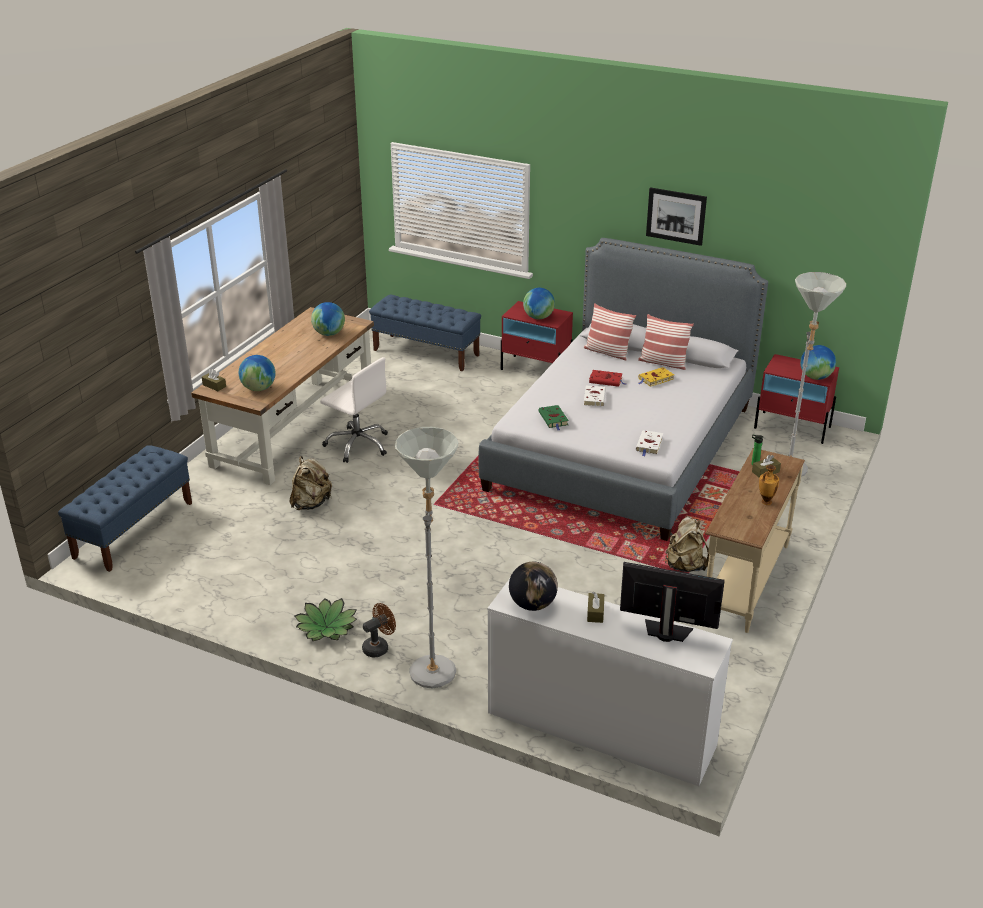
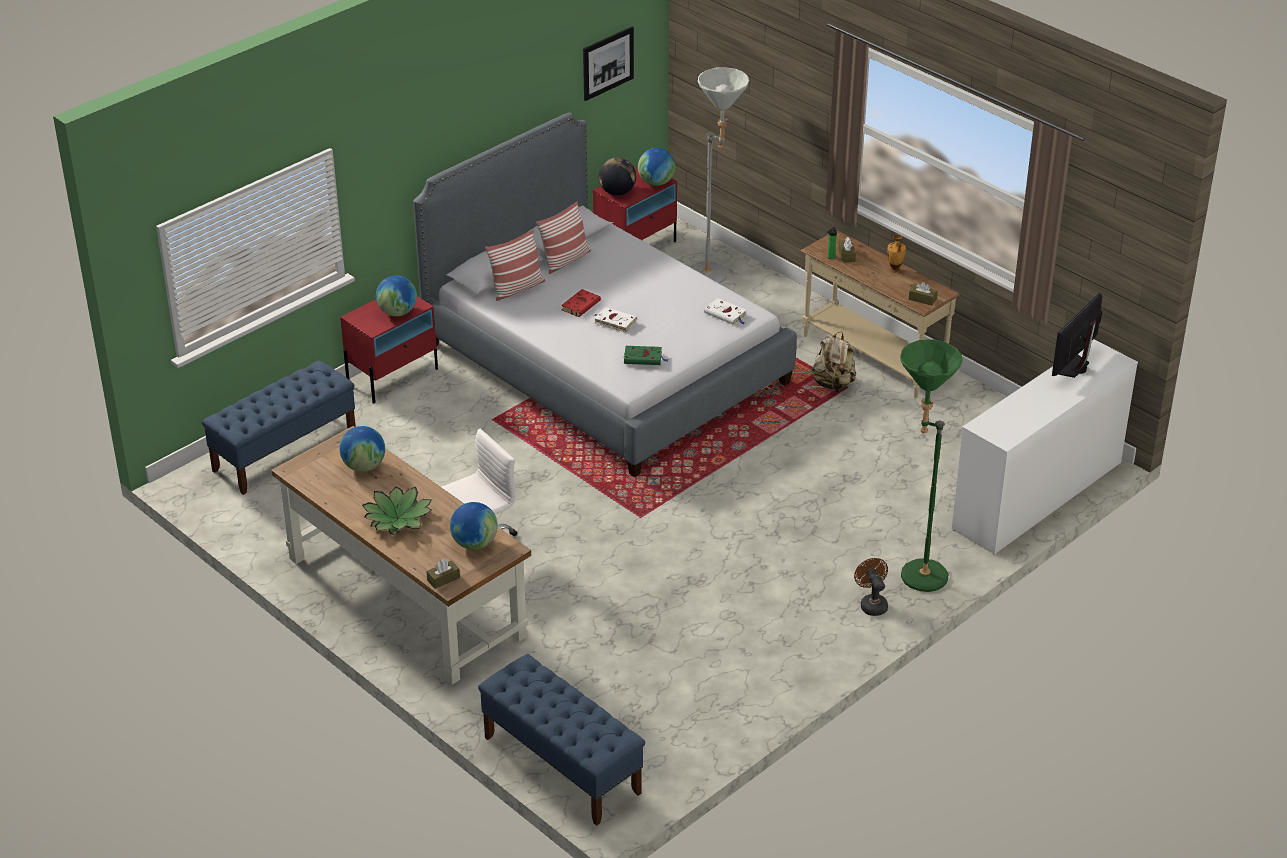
camera: 70 degrees left, 5 degrees up
(311, 504) = (587, 609): beige backpack -> none
(326, 627) = (824, 634): potted plant -> potted plant (398, 518)
(433, 665) = (914, 574): grey floor lamp -> green floor lamp
(532, 605) = (1012, 426): globe -> globe (617, 192)
(595, 612) = (1035, 396): brown tissue box -> brown tissue box (922, 299)
(655, 379) = (597, 275): yellow book -> none
(676, 216) = (487, 109): picture -> picture (608, 63)

